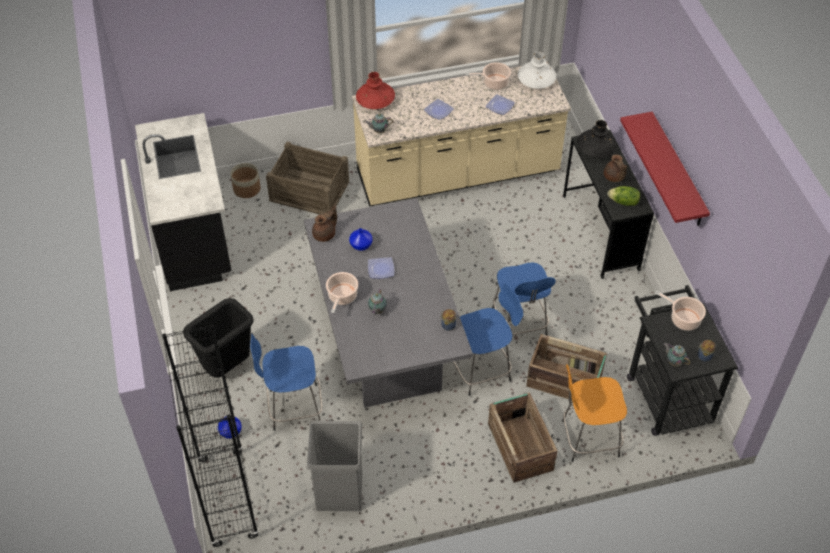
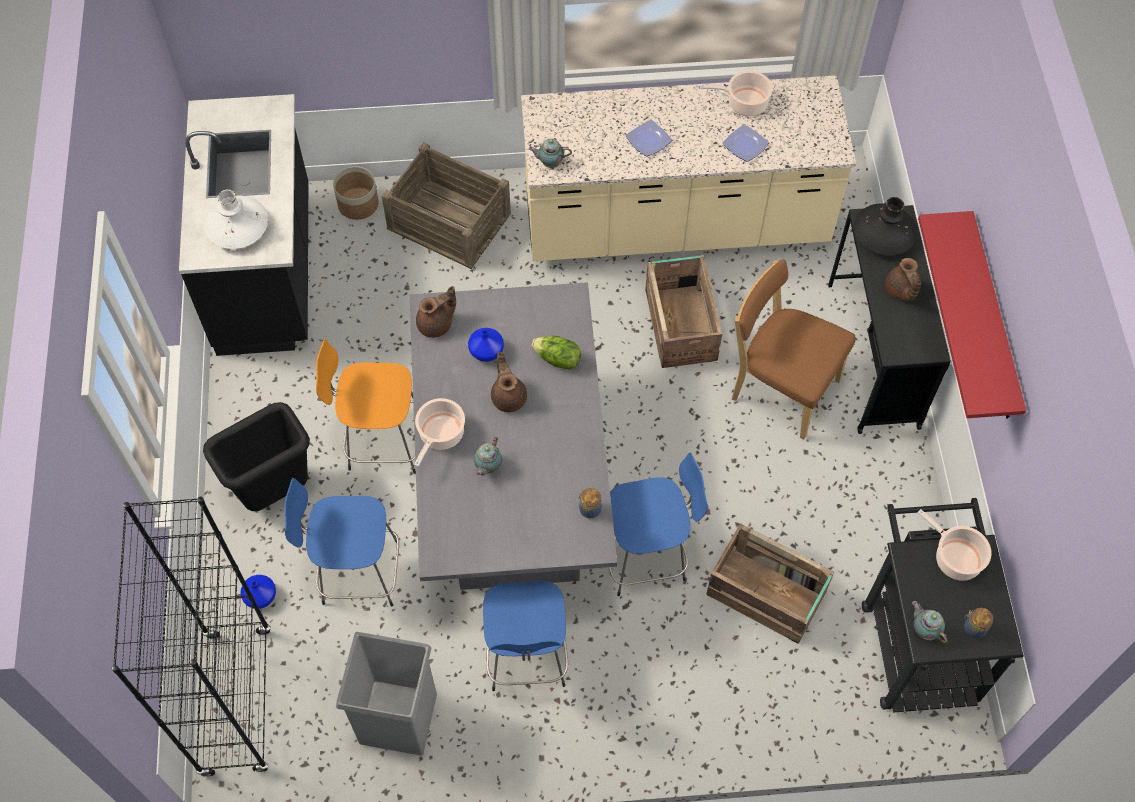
camera: 10 degrees right, 10 degrees up
(375, 101) = (555, 109): red vase -> none
(381, 269) = (509, 396): plate -> brown teapot
(519, 324) = (717, 490): blue stool -> blue stool (527, 657)
(520, 446) = (677, 691): crate -> crate (681, 324)
(536, 80) = (811, 107): white vase -> white vase (238, 229)
(546, 259) = (780, 387): none -> brown chair
(587, 438) = (781, 696): orange stool -> orange stool (382, 441)
(623, 202) = (906, 336): lettuce -> lettuce (557, 359)

